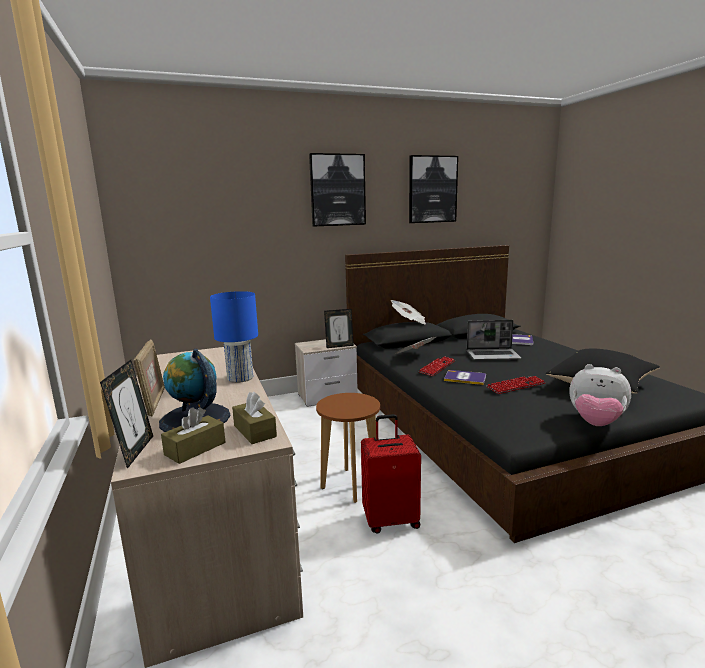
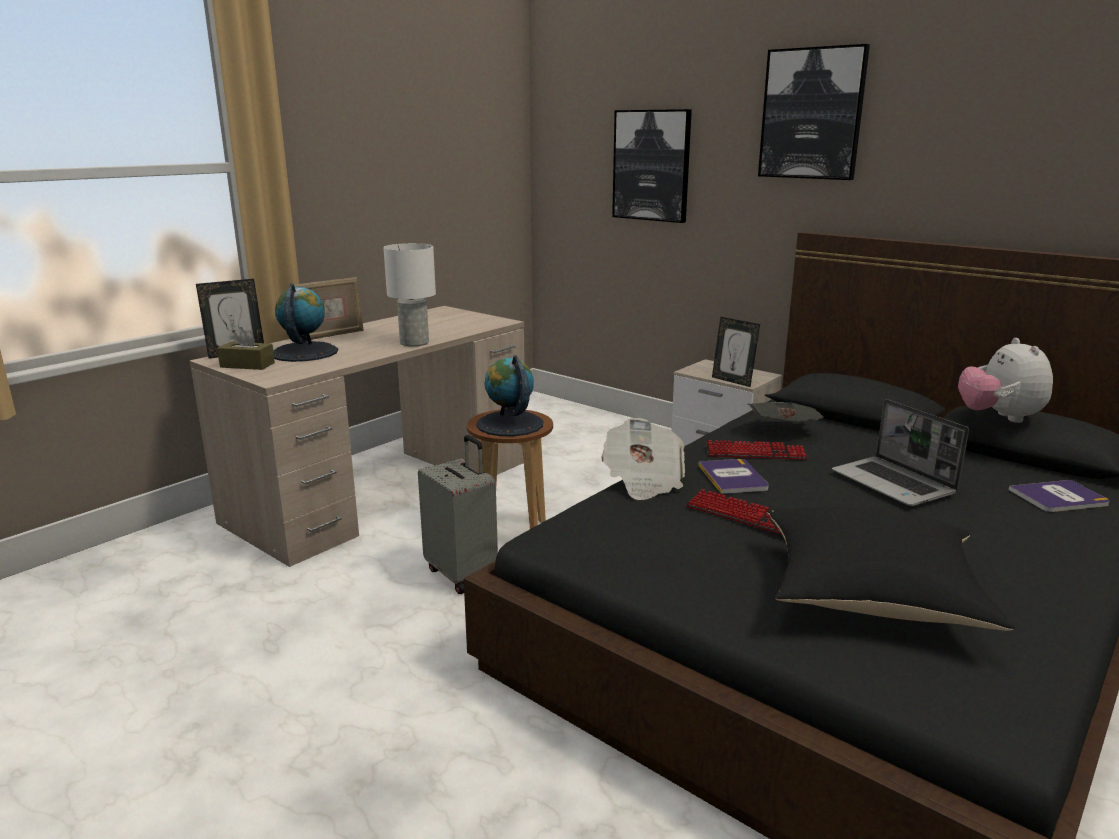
camera: 60 degrees right, 5 degrees up
(241, 378) = (414, 343): blue table lamp -> white table lamp
(254, 431) = (289, 372): brown tissue box -> none
(351, 405) = (509, 424): none -> globe
(391, 520) = (463, 574): red suitcase -> grey suitcase
(409, 322) = (872, 380): newspaper -> newspaper (643, 481)
(432, 189) = (1026, 113): picture -> picture (652, 165)
(596, 423) = (666, 598): plush toy -> plush toy (999, 417)

